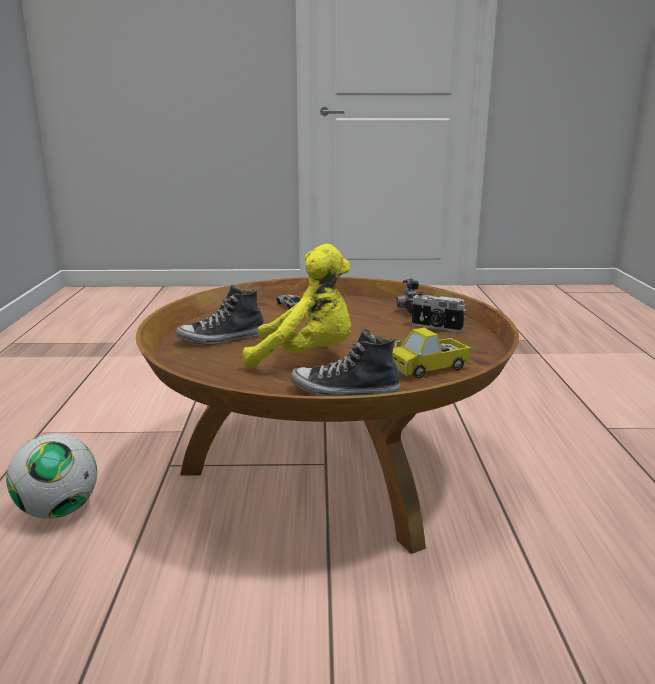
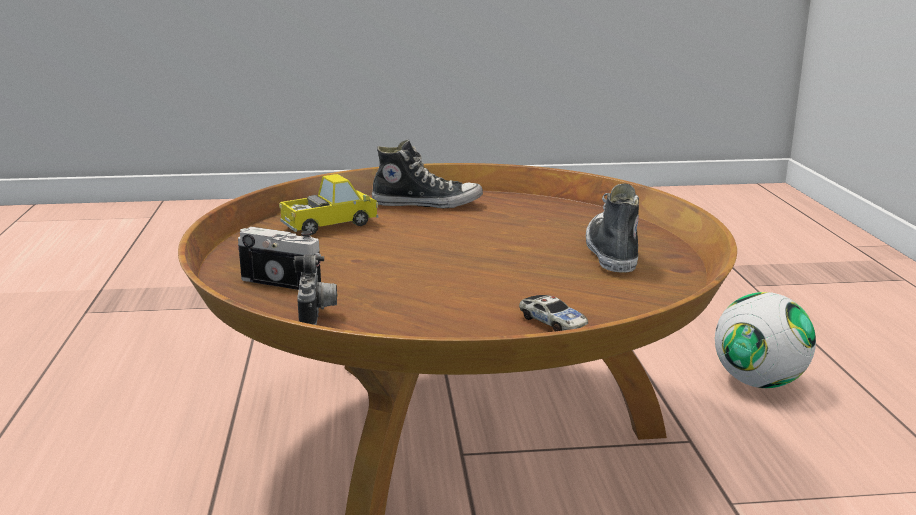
camera: 175 degrees right, 0 degrees up
(221, 339) = (611, 253): shoe -> shoe turned 60 degrees counterclockwise
(306, 357) = (478, 233): yellow plush toy -> none

